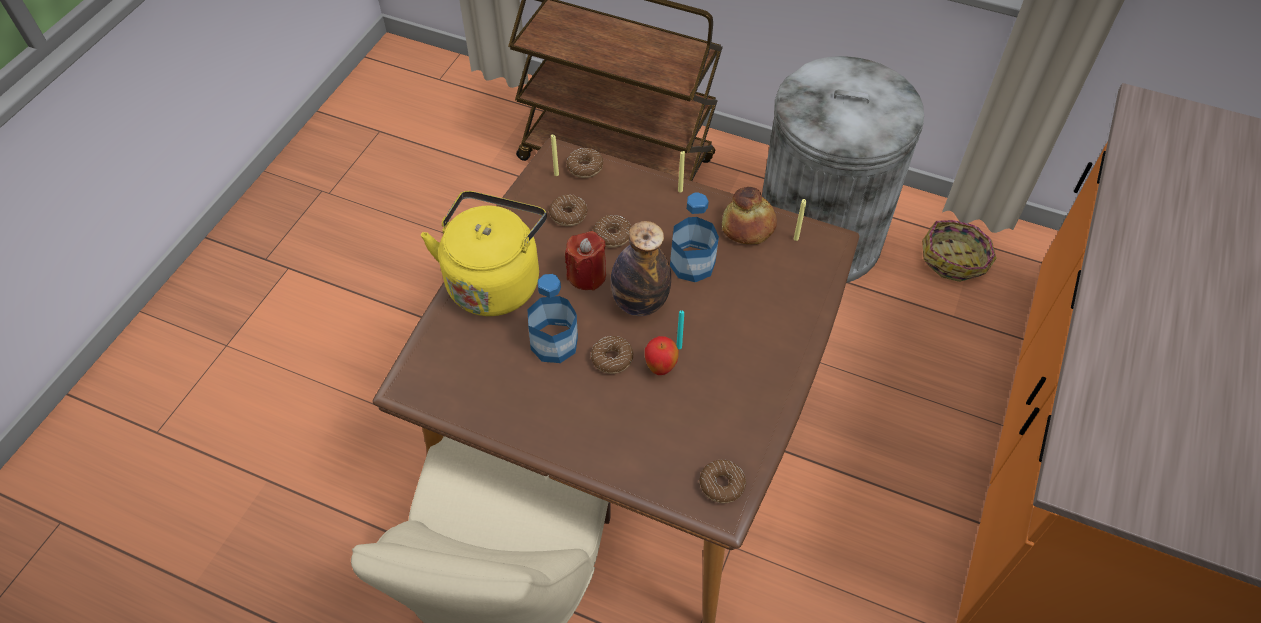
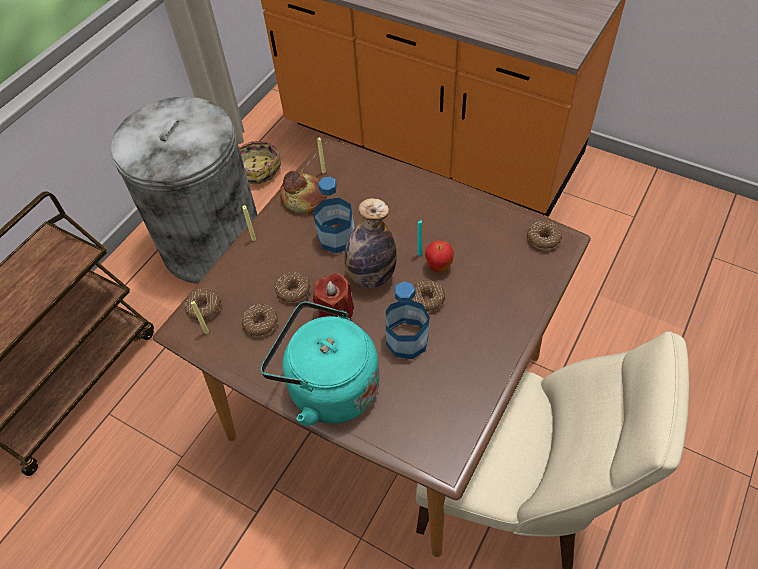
camera: 80 degrees left, 0 degrees up
(495, 280) = (328, 387): yellow kettle -> turquoise kettle

